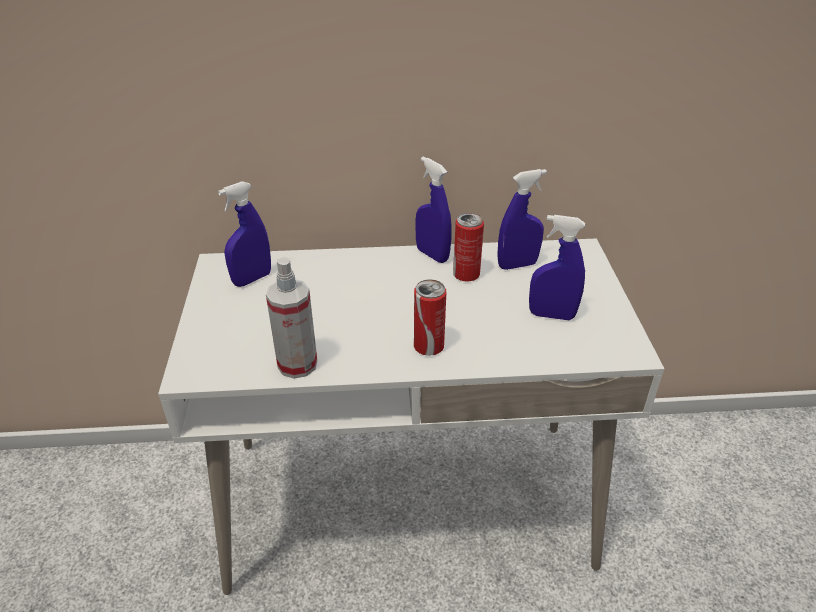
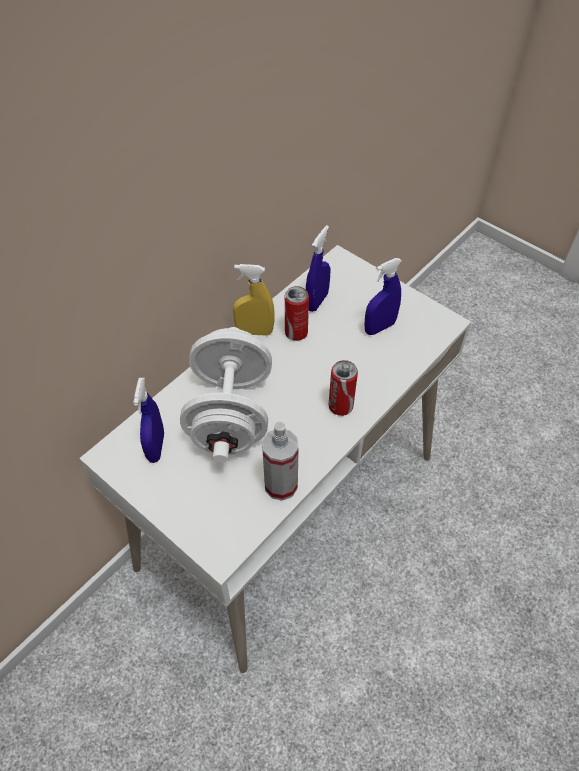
camera: 45 degrees left, 15 degrees up
(332, 293) = (230, 414): none -> white dumbbell
(432, 255) = (254, 331): blue spray bottle -> yellow spray bottle

